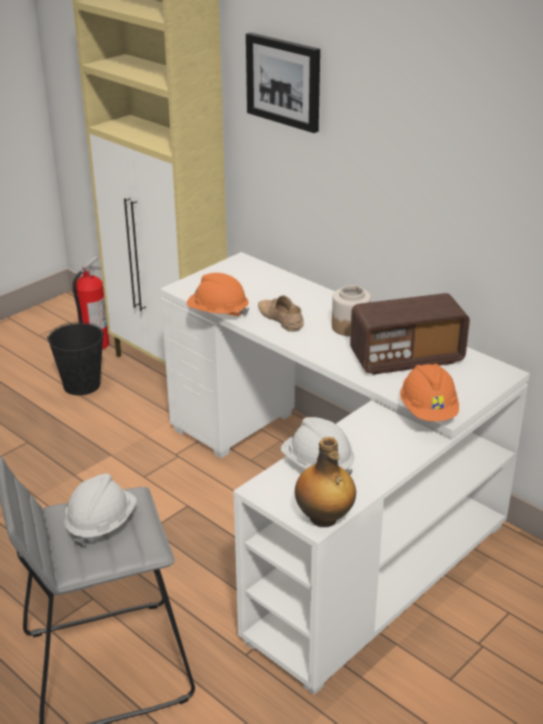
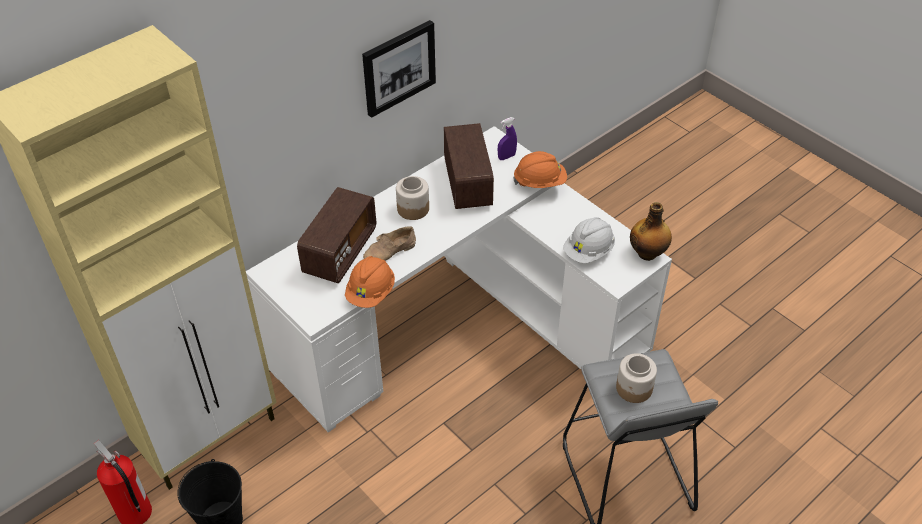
camera: 85 degrees left, 15 degrees up
(101, 524) = (634, 388): white hard hat -> jar
(274, 292) = (340, 252): none -> radio
(284, 81) = (258, 97): picture -> picture (398, 67)
(469, 384) = (506, 157): none -> purple spray bottle

